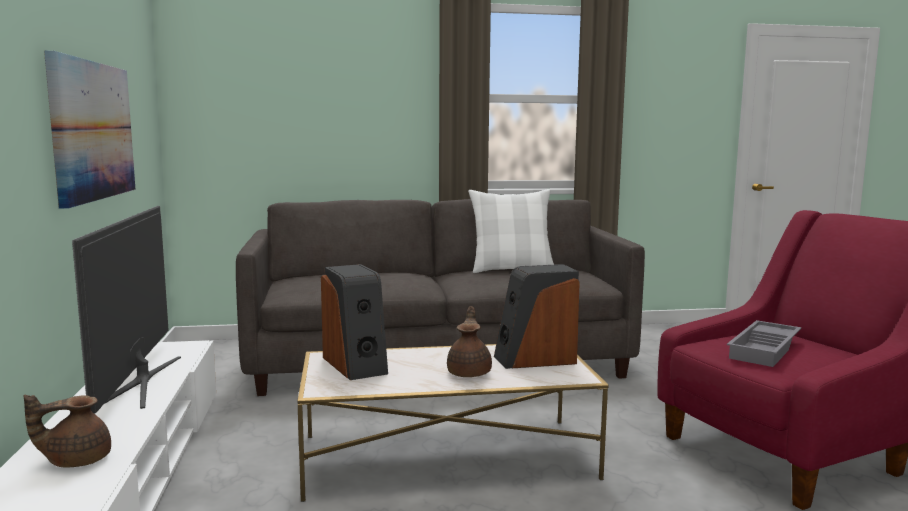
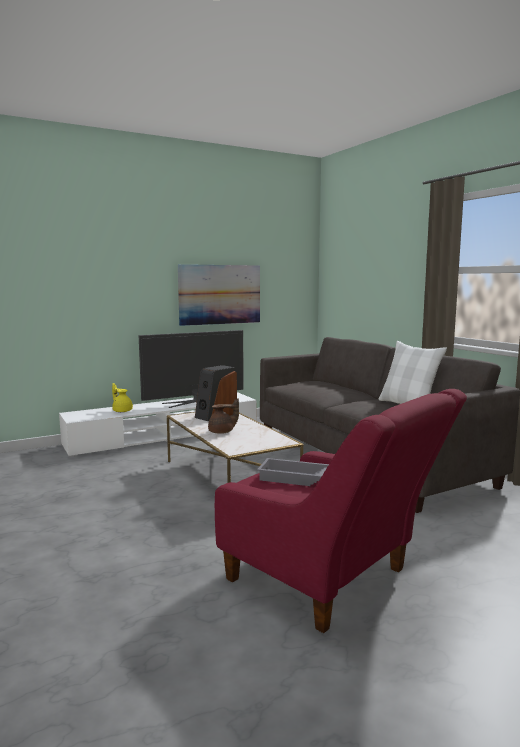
camera: 70 degrees right, 0 degrees up
(76, 460) = (122, 411): brown teapot -> yellow teapot
(535, 359) = (256, 440): speaker -> none

